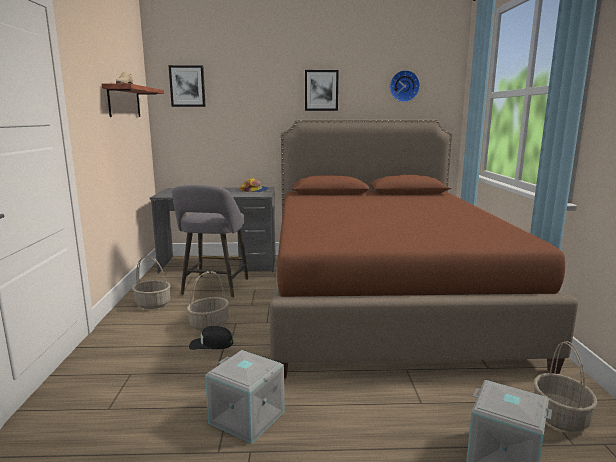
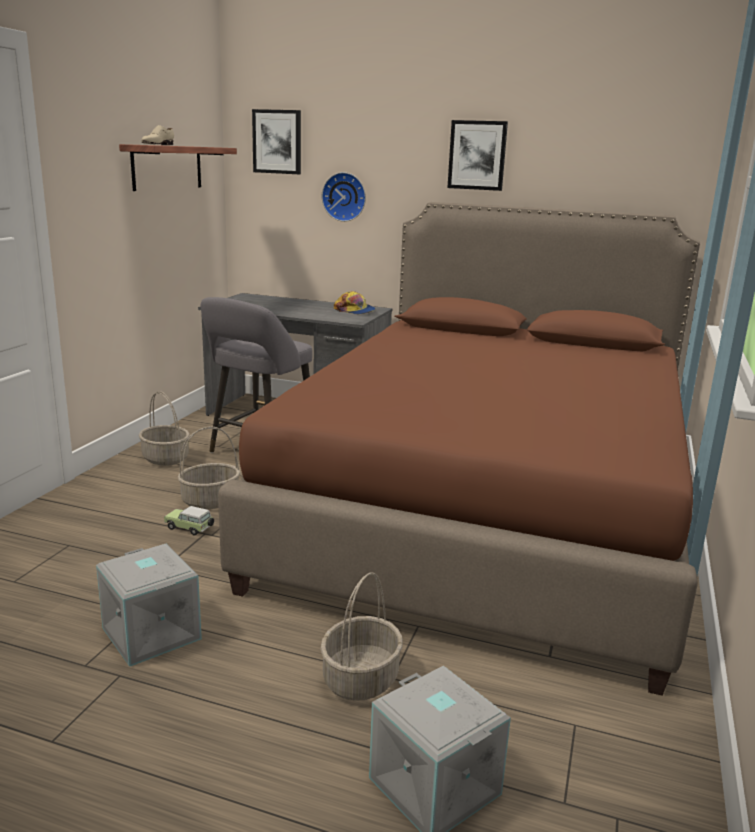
camera: 20 degrees right, 5 degrees up
(211, 344) = (190, 529): black cap -> toy car
(404, 86) = (622, 153): wall clock -> wall clock (345, 197)
(560, 417) = (588, 759): basket -> basket (361, 680)

